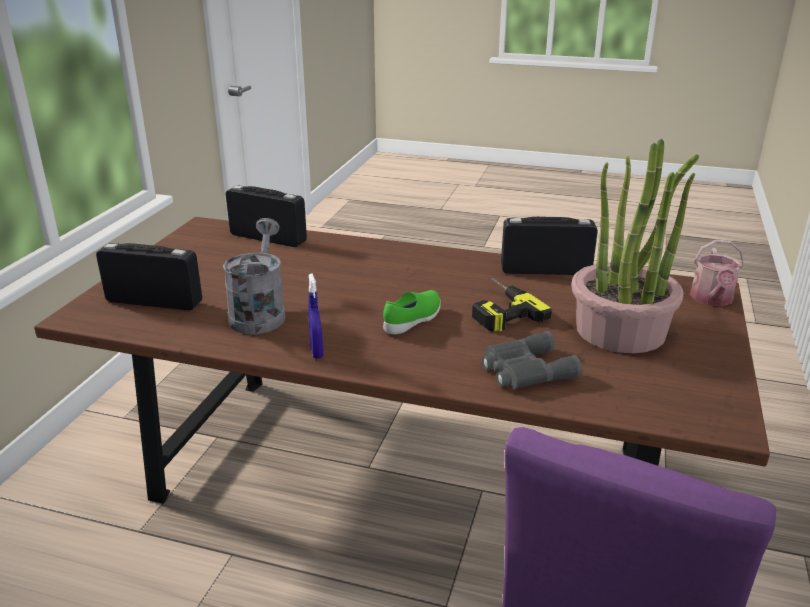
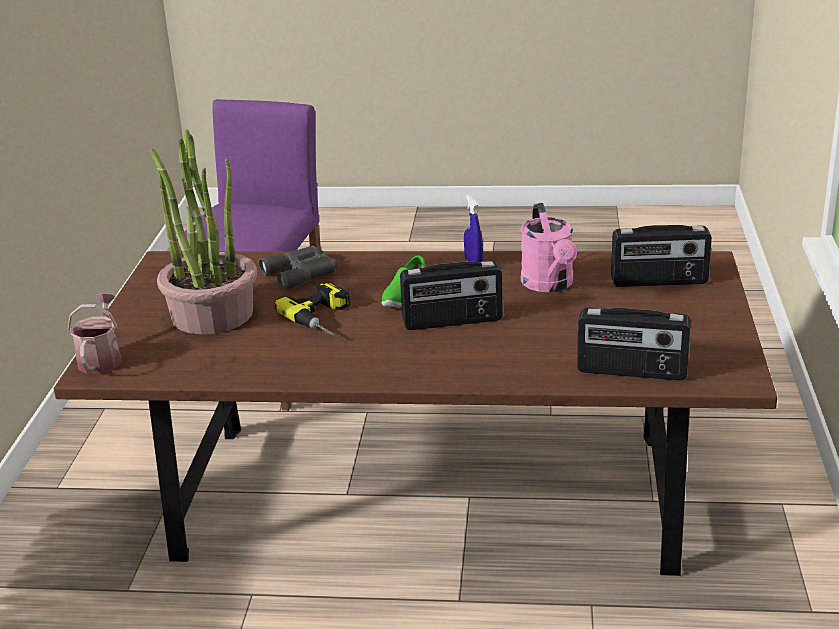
camera: 170 degrees right, 0 degrees up
(259, 313) = (550, 285): grey watering can -> pink watering can
(545, 270) = (272, 371): radio -> radio (452, 321)

